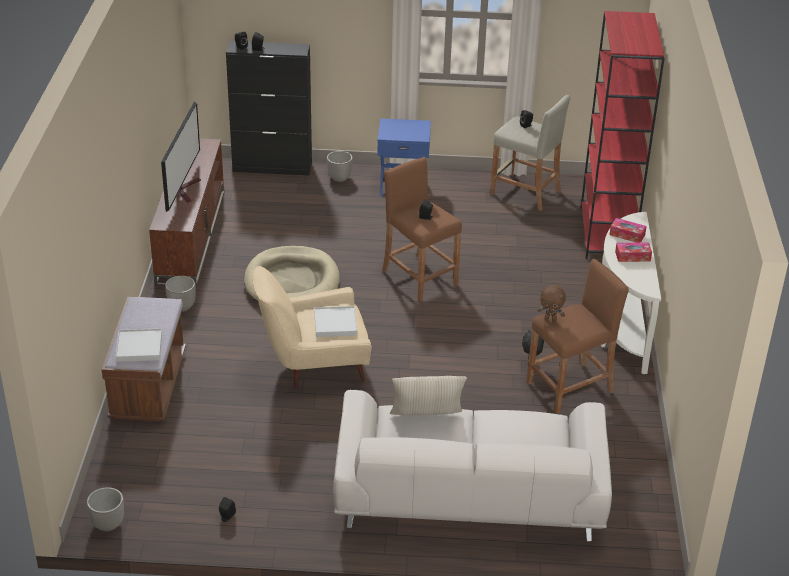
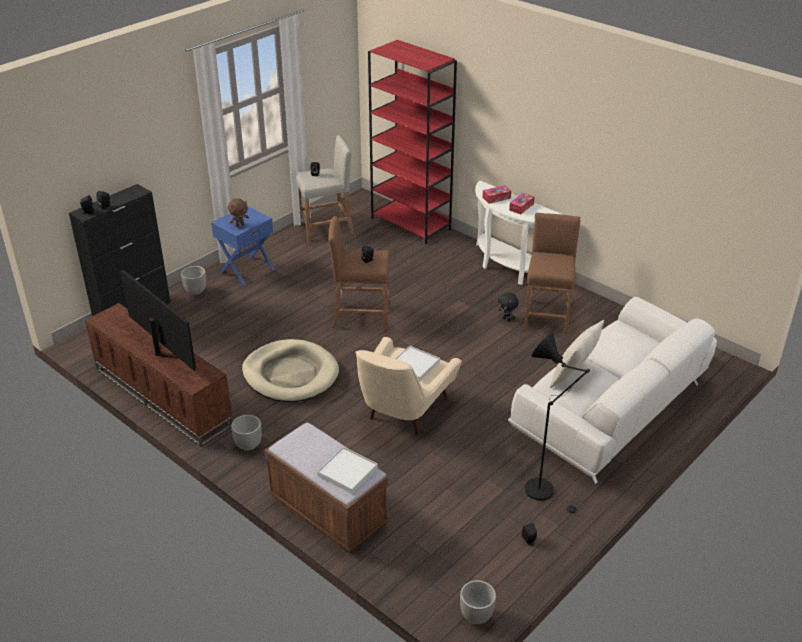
camera: 50 degrees left, 0 degrees up
(301, 499) = (544, 492): none -> black floor lamp
(550, 319) = (542, 269): brown plush toy -> brown plush toy (239, 225)

